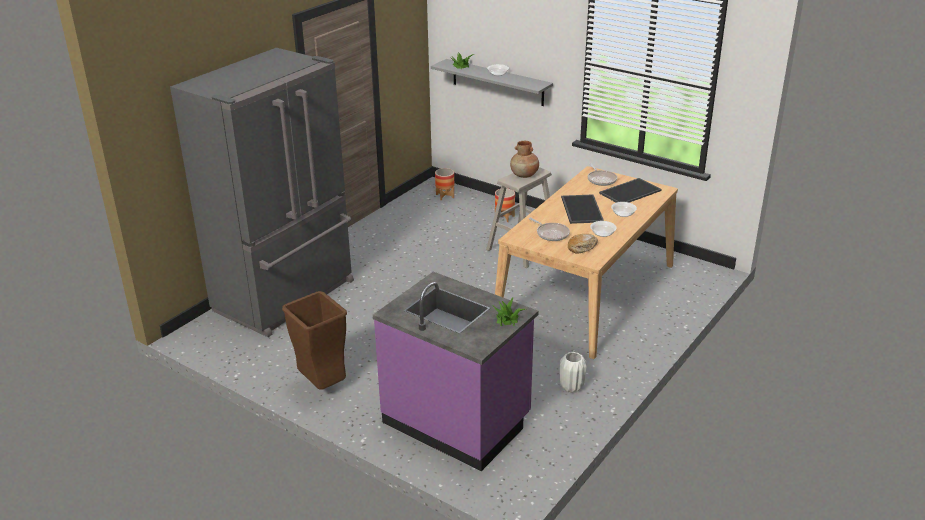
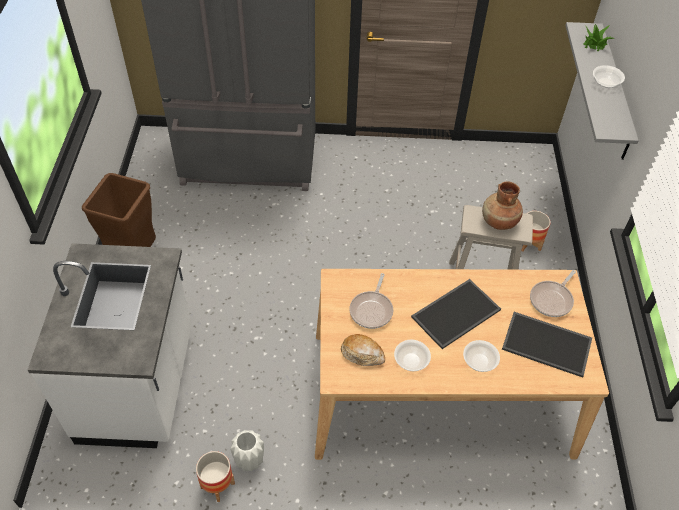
camera: 55 degrees right, 20 degrees up
(445, 196) = (523, 174): planter -> planter (218, 485)
(457, 420) = (139, 386): purple counter -> white counter
(507, 319) = (119, 354): potted plant -> none

